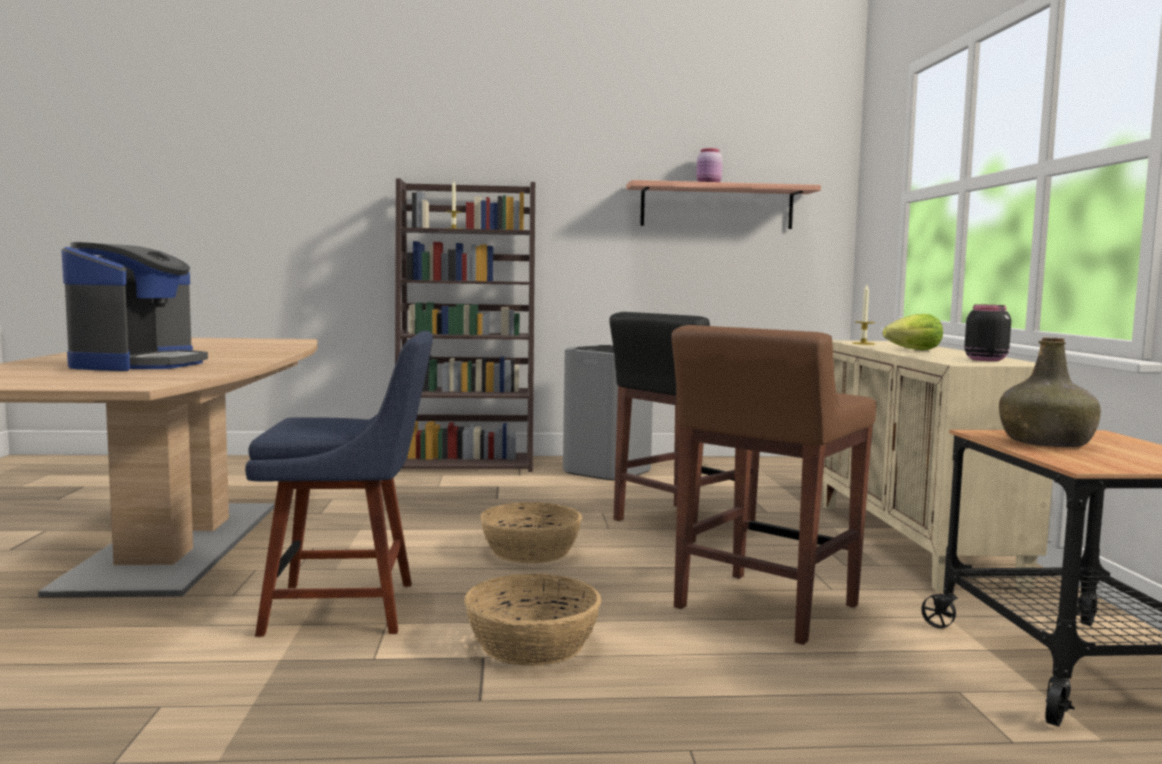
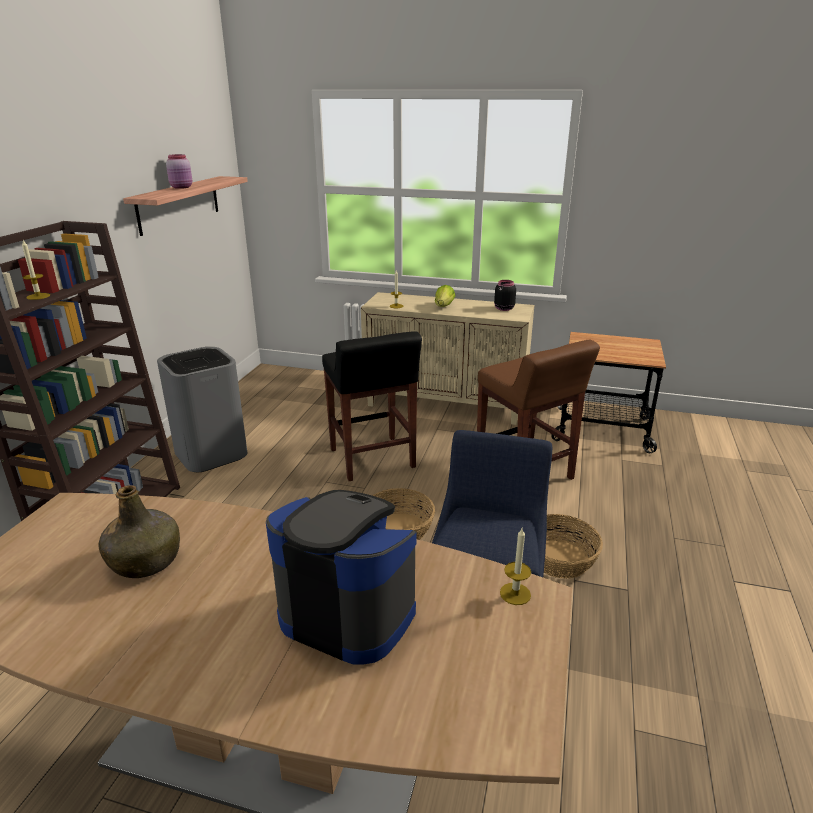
camera: 70 degrees left, 20 degrees up
(145, 382) = (515, 594): none -> candle
(1046, 443) = (604, 351): green bottle -> green bottle (145, 561)

